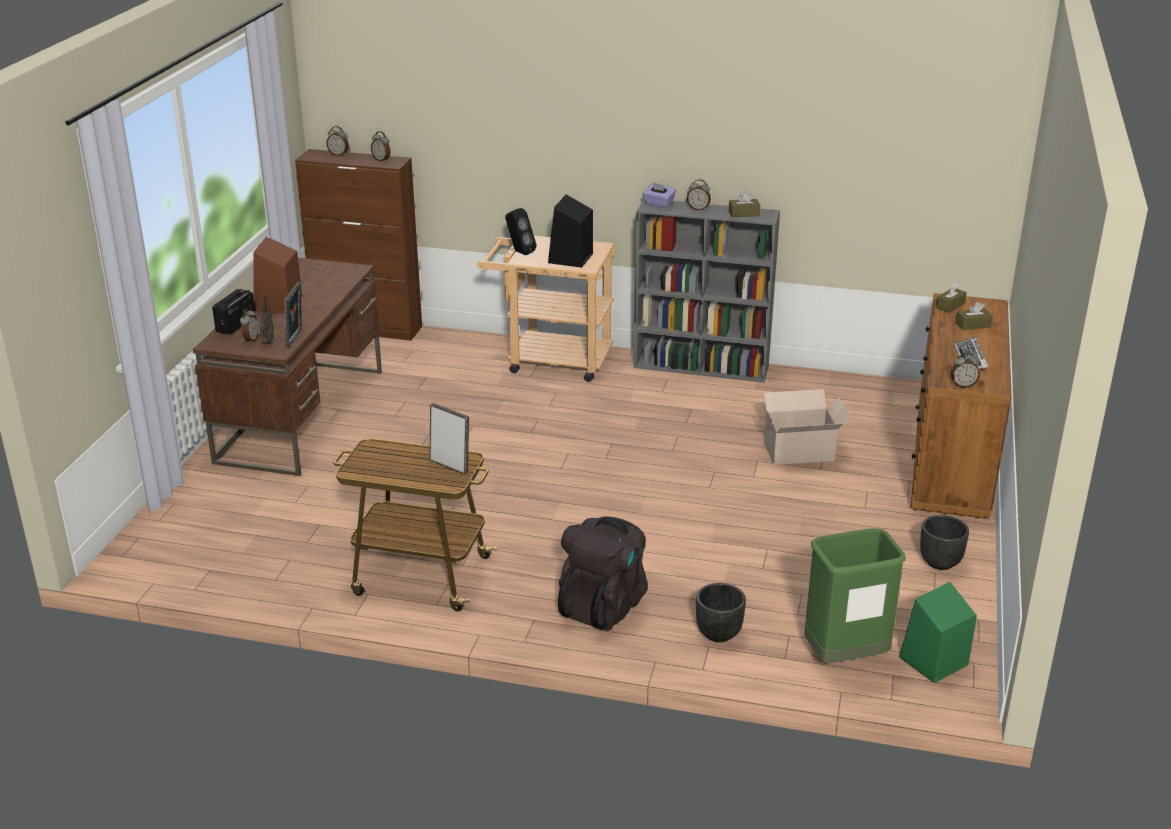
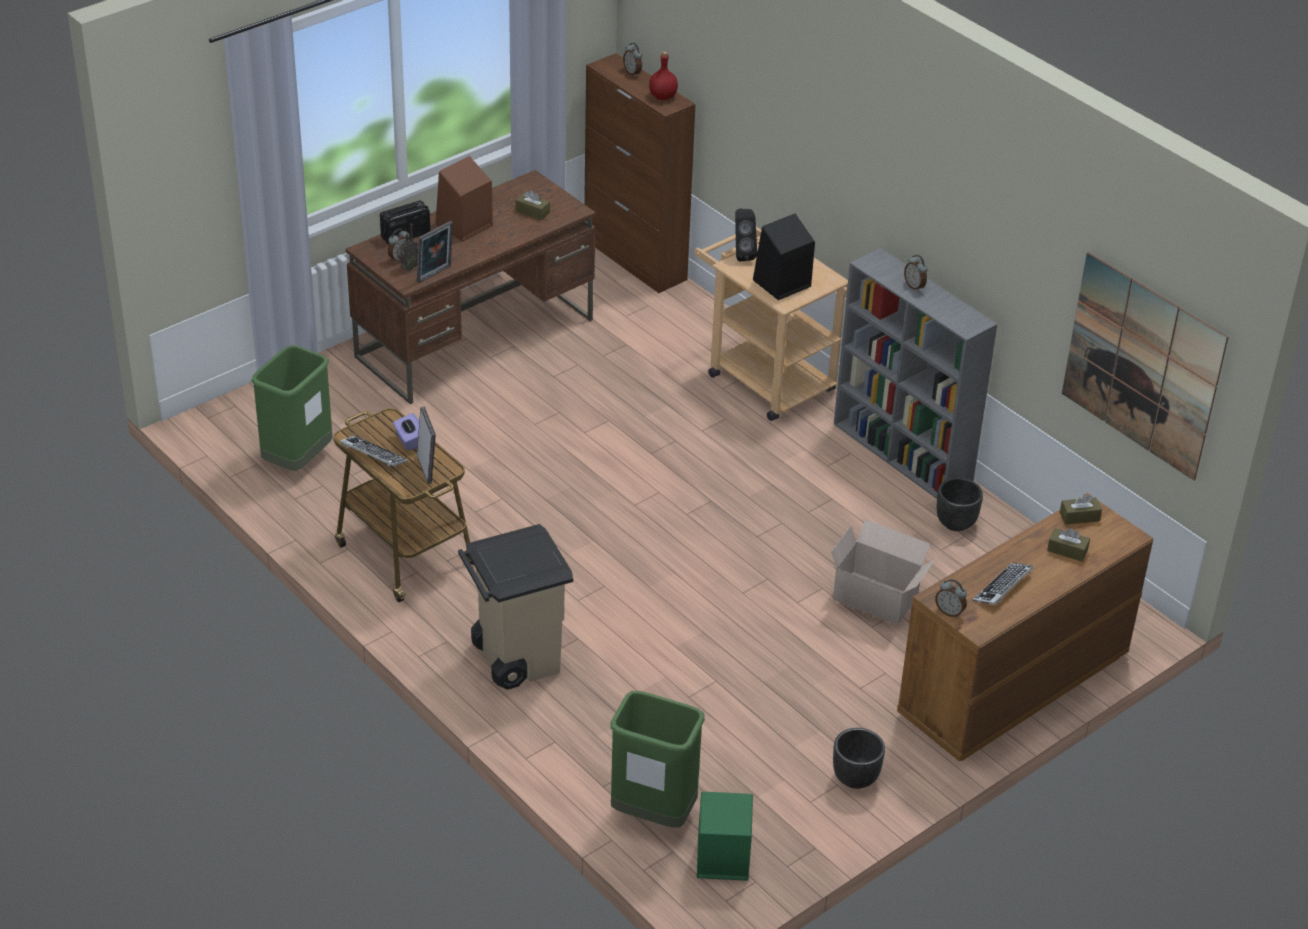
camera: 35 degrees right, 10 degrees up
(245, 552) = (298, 460): none -> green trash can
(382, 160) = (663, 96): alarm clock -> red bottle
(392, 475) = (373, 455): none -> keyboard
(603, 605) = (515, 658): black backpack -> beige trash can
(658, 204) = (883, 262): purple tissue box -> purple tissue box (409, 440)
(718, 634) = (576, 735): black planter -> black planter (955, 523)
(744, 213) = (952, 312): brown tissue box -> brown tissue box (532, 212)
(931, 181) = (1142, 365): none -> picture

